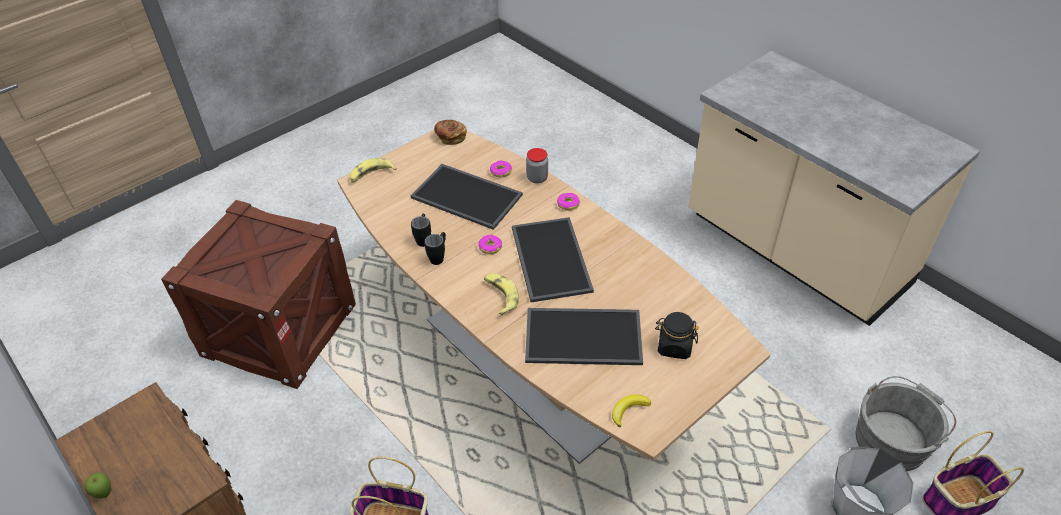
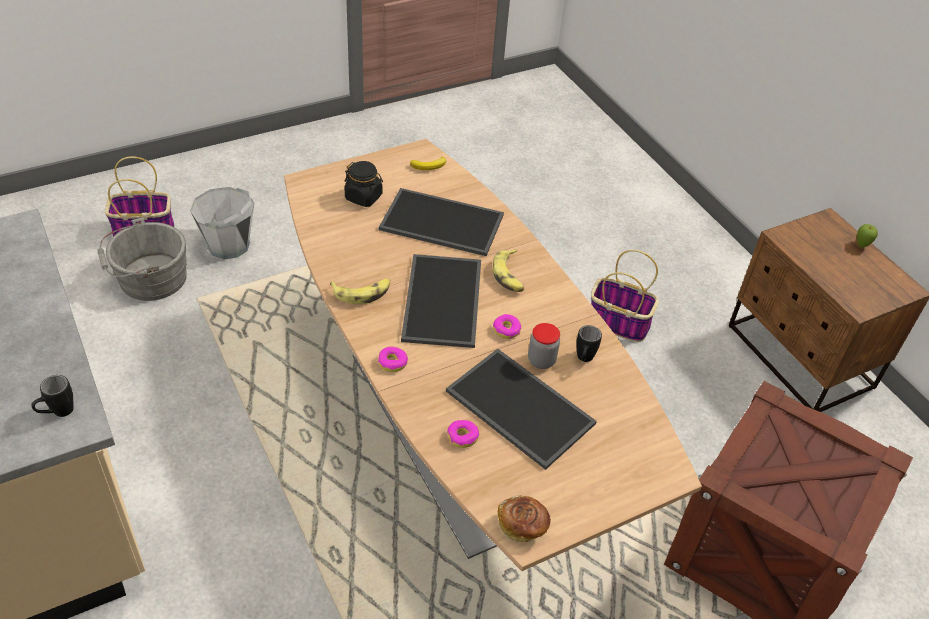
camera: 170 degrees left, 0 degrees up
(371, 175) = (651, 480): banana -> banana (362, 293)
(439, 257) = (568, 333): black mug -> black mug (57, 413)
(537, 178) = (416, 412): jar -> jar (541, 360)

